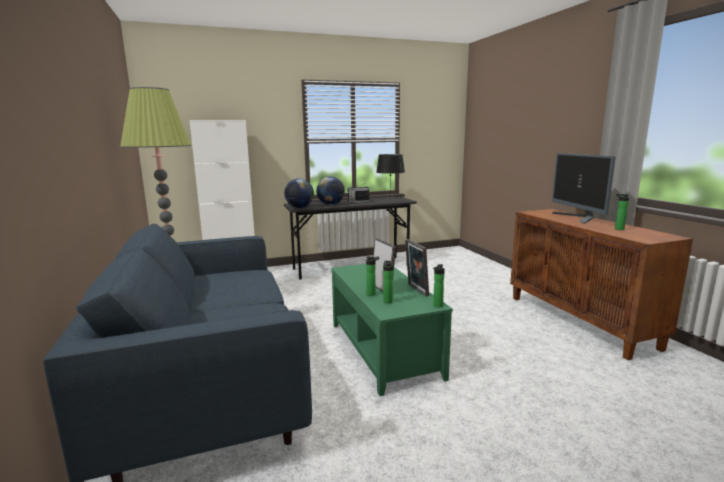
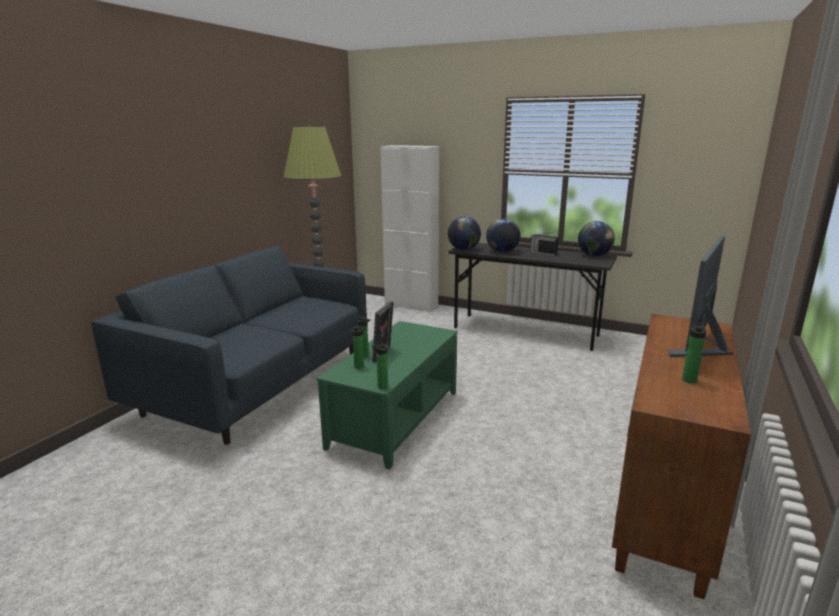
camera: 45 degrees right, 5 degrees up
(390, 198) = (594, 256): black table lamp -> globe
(416, 290) = (403, 367): picture frame -> none

